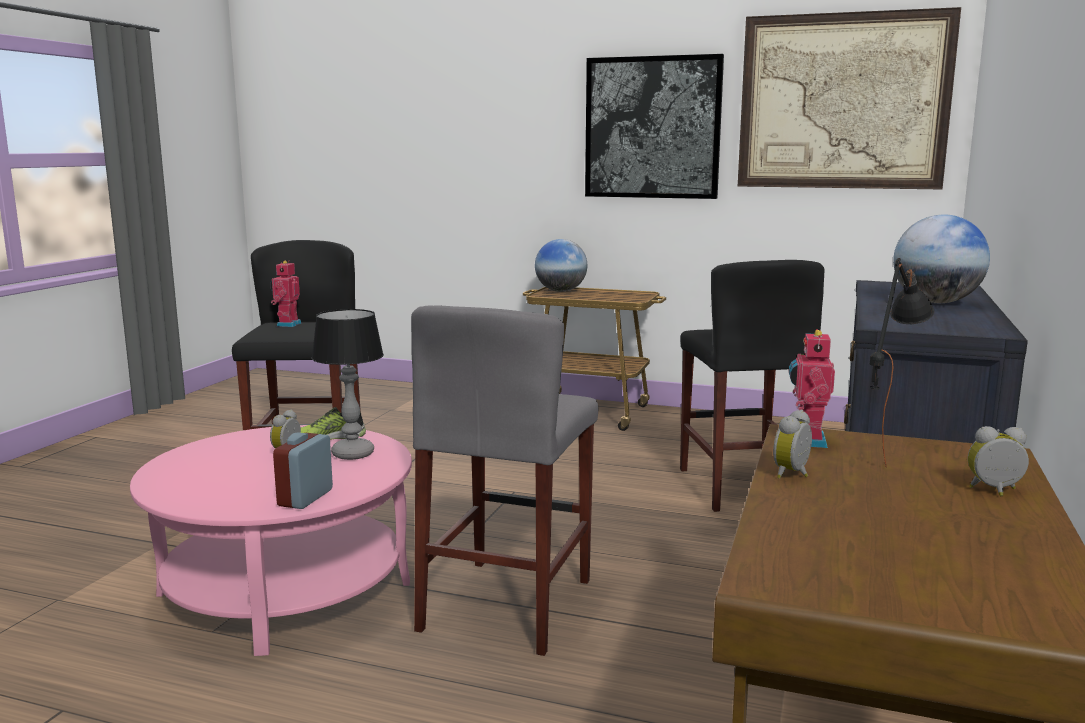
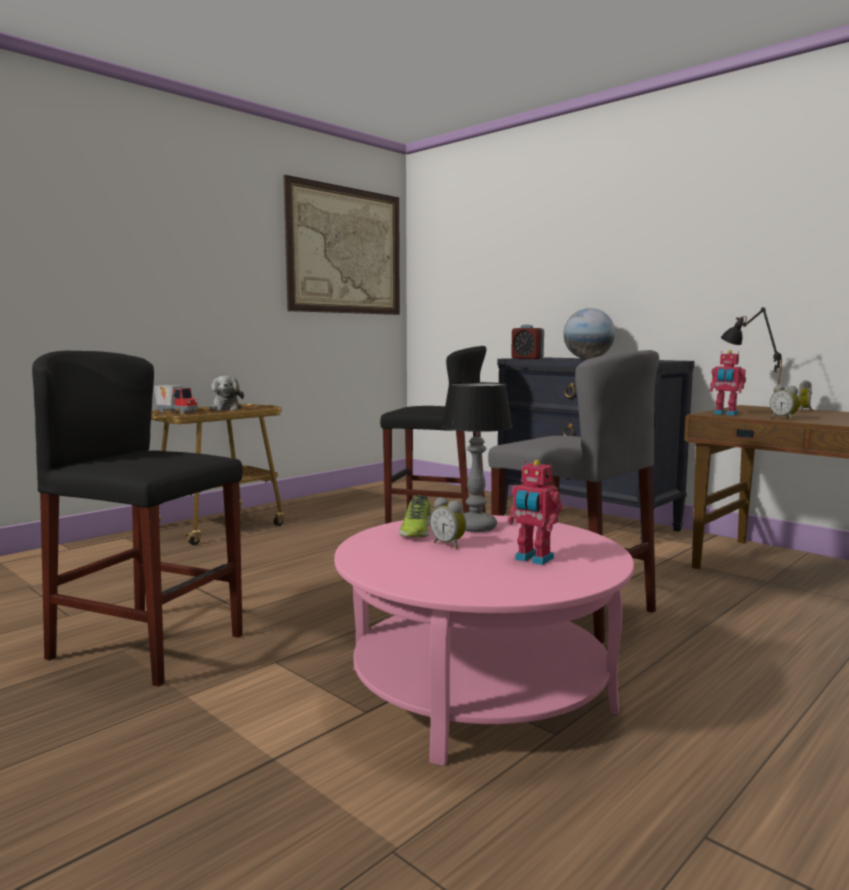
camera: 65 degrees left, 5 degrees down
(287, 324) = (120, 459): toy robot -> toy robot (533, 559)
(305, 498) = (588, 546): alarm clock -> alarm clock (527, 358)
(560, 291) = (177, 412): globe -> toy truck
(609, 294) = (226, 408): none -> plush toy
(652, 128) = (220, 257): picture -> none

